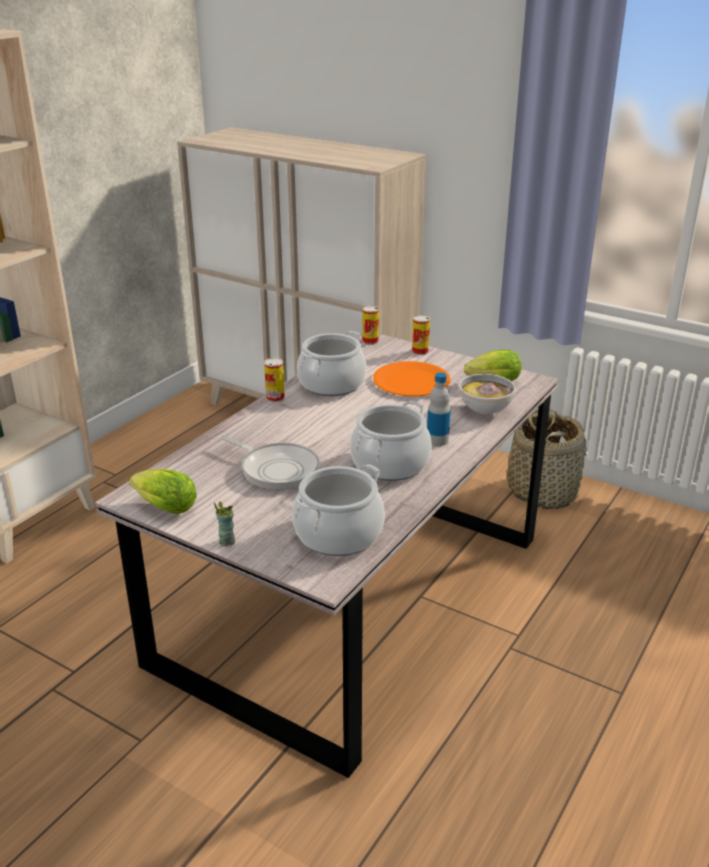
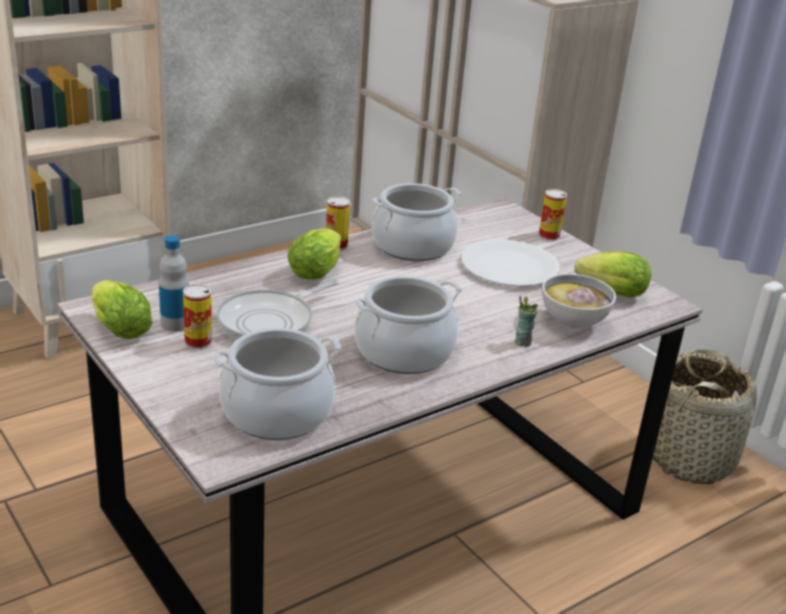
camera: 20 degrees right, 0 degrees up
(227, 541) = (150, 383): cup -> cup (522, 342)
(276, 469) = (270, 321): frying pan -> frying pan turned 75 degrees clockwise
(278, 421) = (317, 270): none -> lettuce
(370, 341) = (498, 210): can -> can (198, 341)
(411, 381) = (509, 266): orange plate -> white plate
(437, 440) = (484, 341): bottle -> bottle (175, 324)

